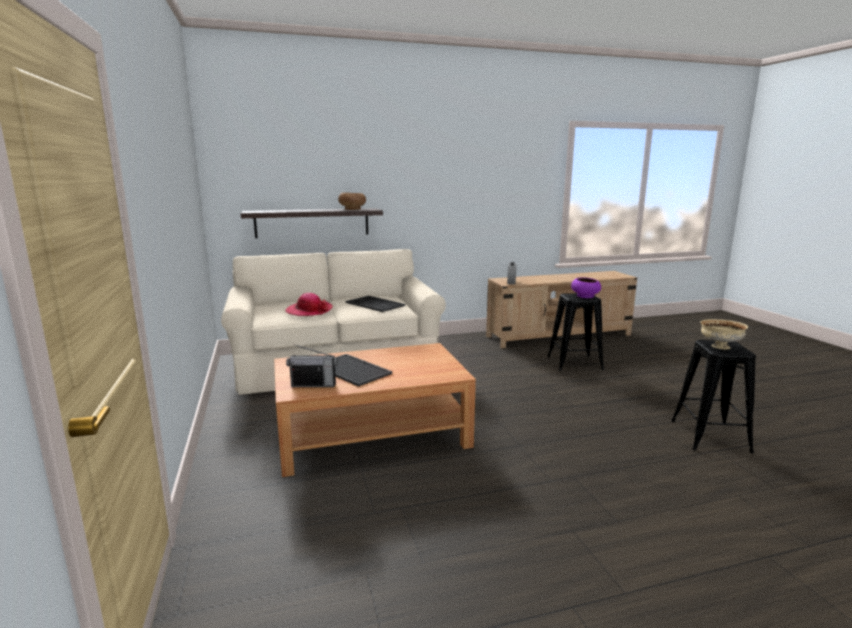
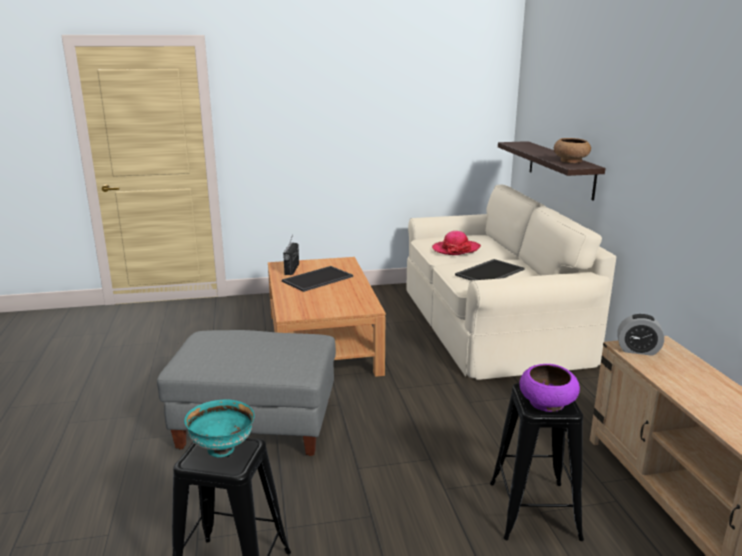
camera: 95 degrees right, 5 degrees up
(544, 451) = (257, 423): none -> grey ottoman
(719, 347) = (222, 449): beige bowl -> turquoise bowl

